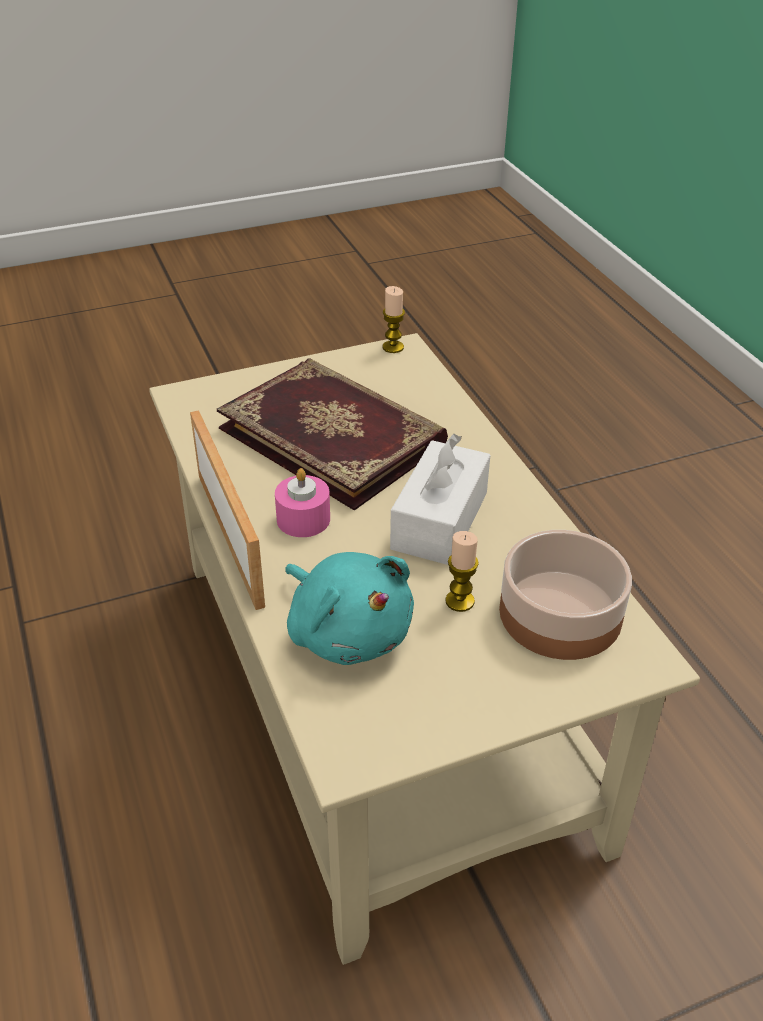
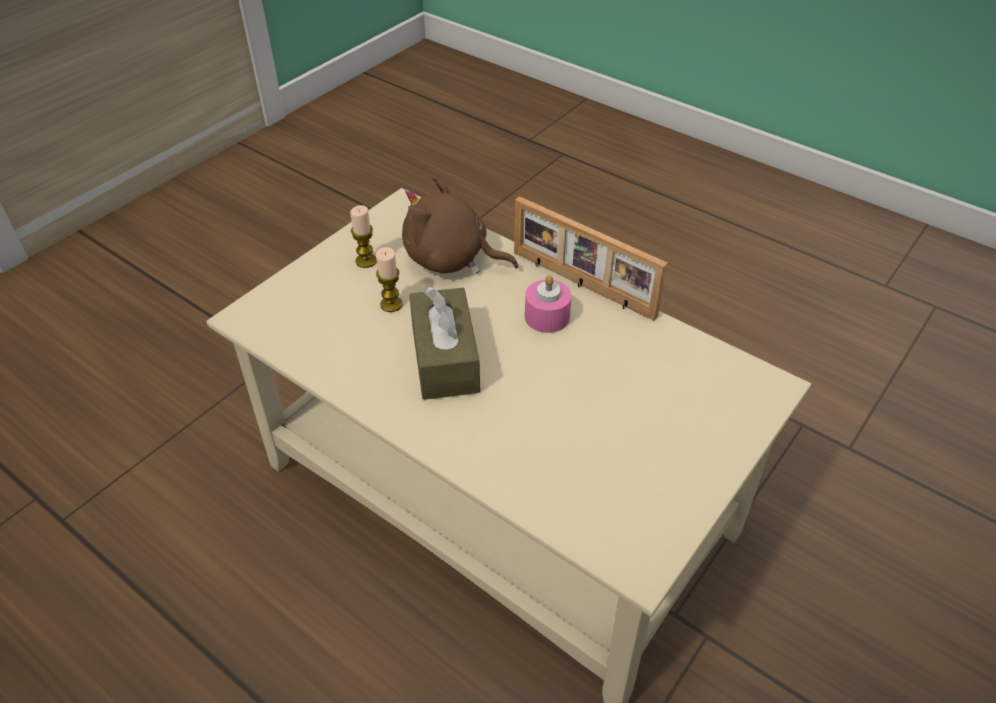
camera: 150 degrees right, 5 degrees up
(334, 435) = (598, 403): book -> none
(347, 631) = (451, 259): turquoise plush toy -> brown plush toy
(393, 347) = (654, 562): candle -> candle (366, 261)
(439, 520) = (445, 358): white tissue box -> brown tissue box
(559, 612) = (317, 324): bowl -> none

